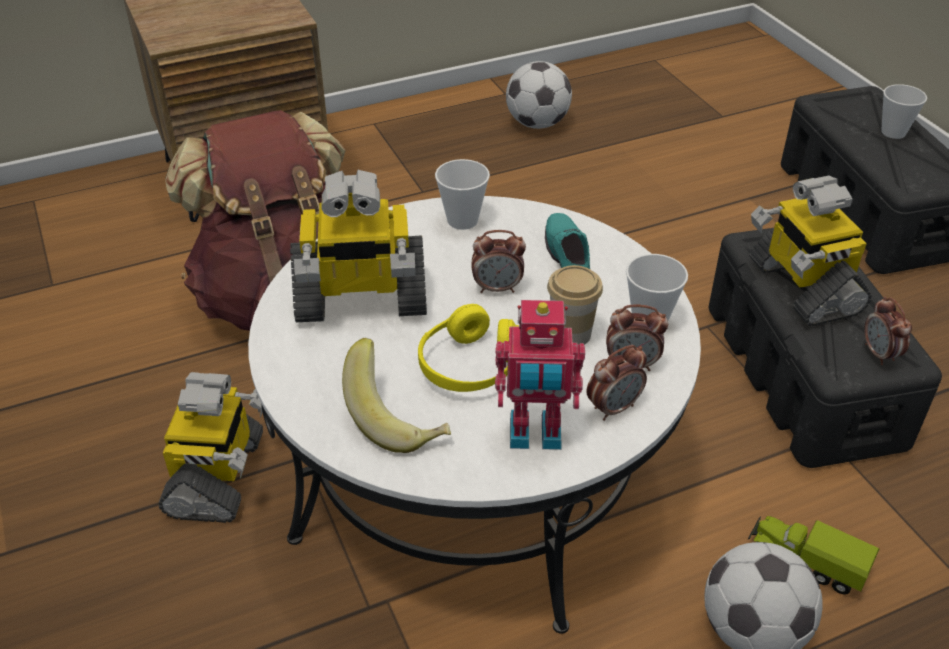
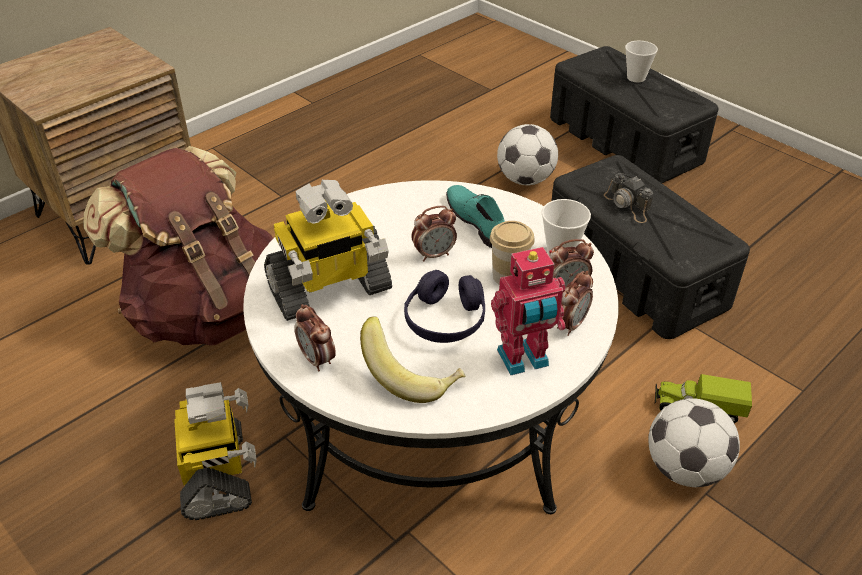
camera: 20 degrees left, 0 degrees up
(462, 220) = (377, 207): cup -> none
(469, 365) = (445, 320): yellow headphones -> purple headphones
(537, 124) = (350, 122): football -> football (525, 180)
(802, 287) = (628, 205): toy robot -> camera
(879, 354) = (703, 241): alarm clock -> alarm clock (317, 359)

